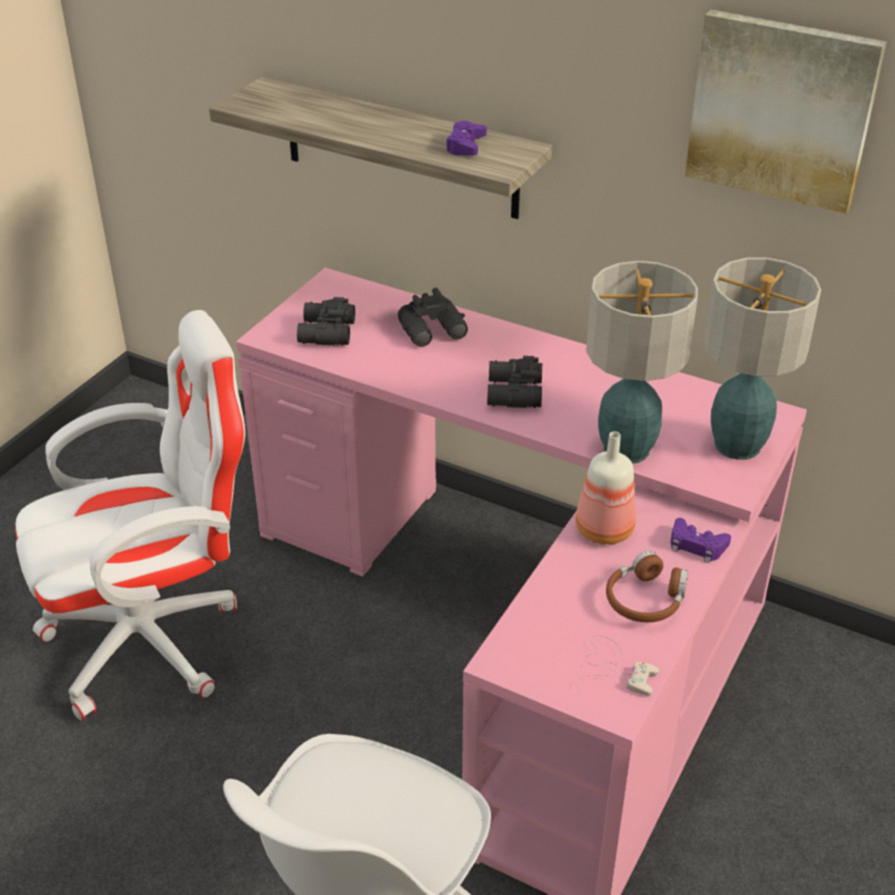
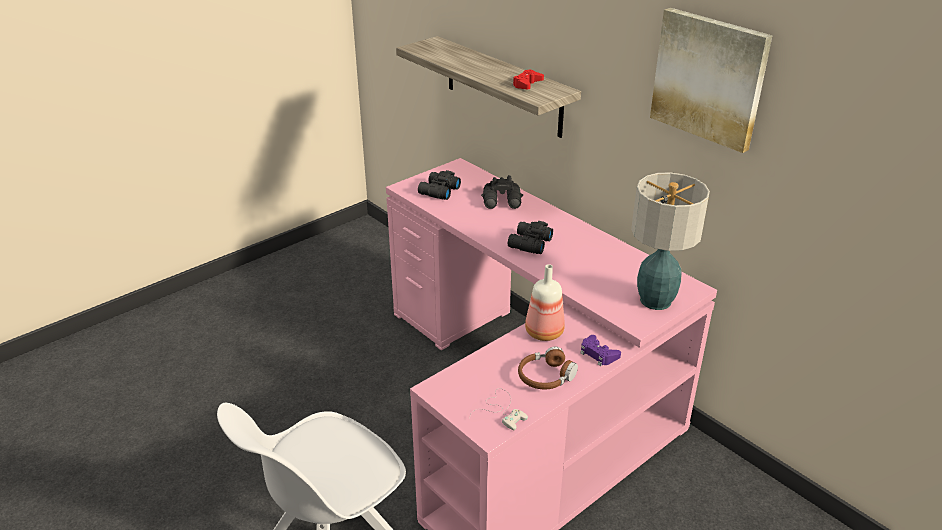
camera: 20 degrees right, 5 degrees down
(159, 638) = (309, 356): white office chair -> none
(465, 145) = (527, 84): purple game controller -> red game controller
(627, 450) = (581, 288): table lamp -> none

